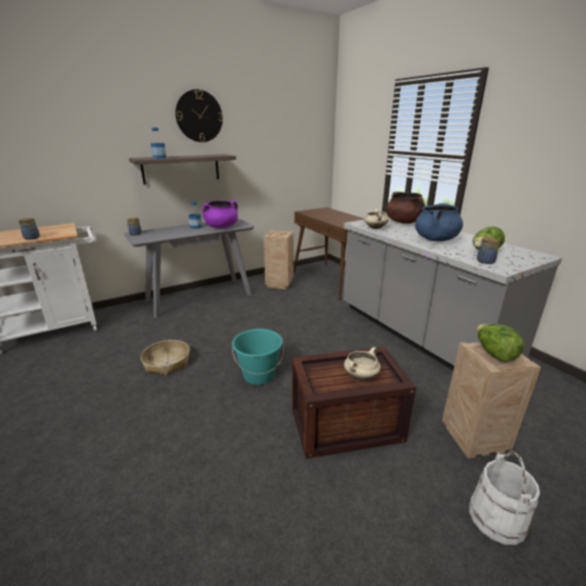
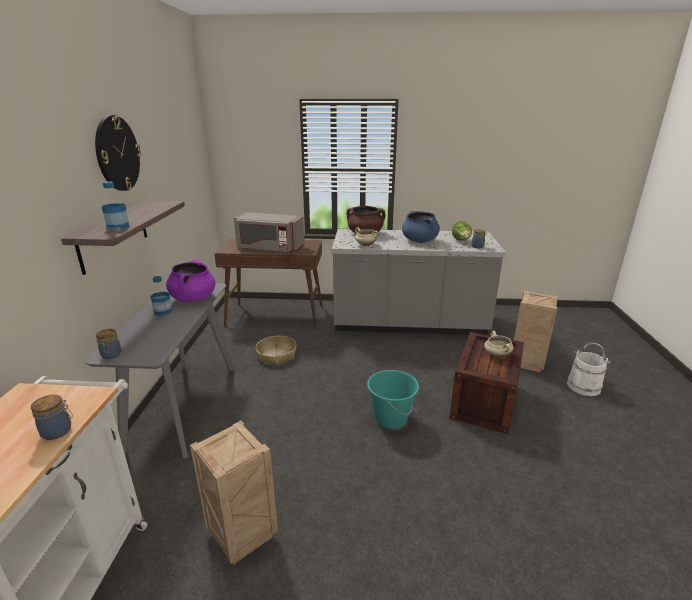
camera: 55 degrees left, 0 degrees up
(167, 363) = (309, 473): basket -> basket (276, 355)
(279, 284) = (237, 343): crate -> crate (241, 534)
(331, 217) = (269, 248): none -> grey microwave
(494, 354) = (539, 300): lettuce -> none

